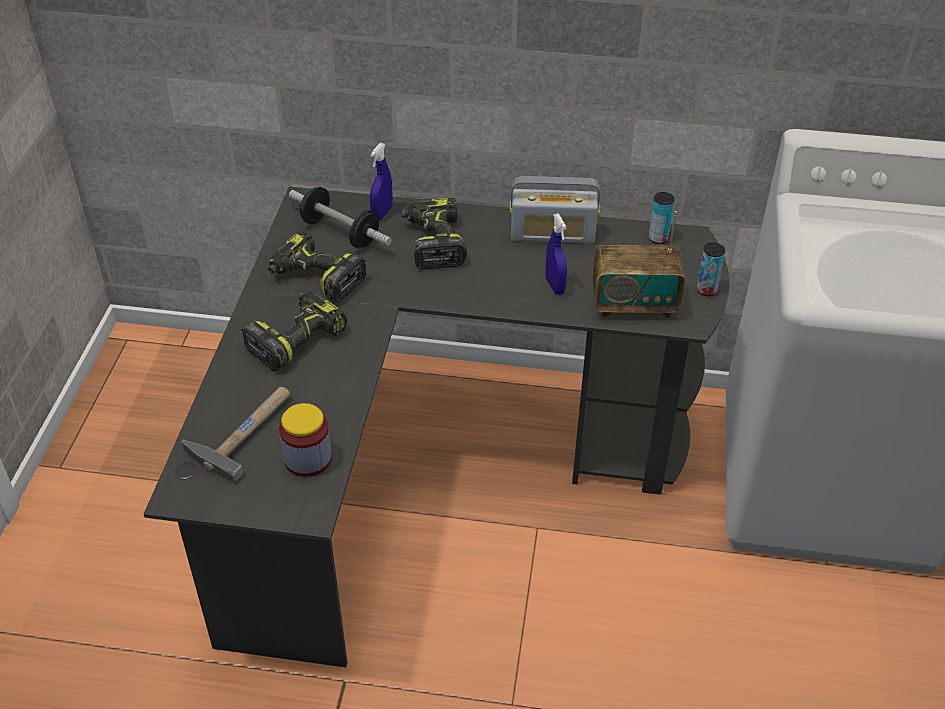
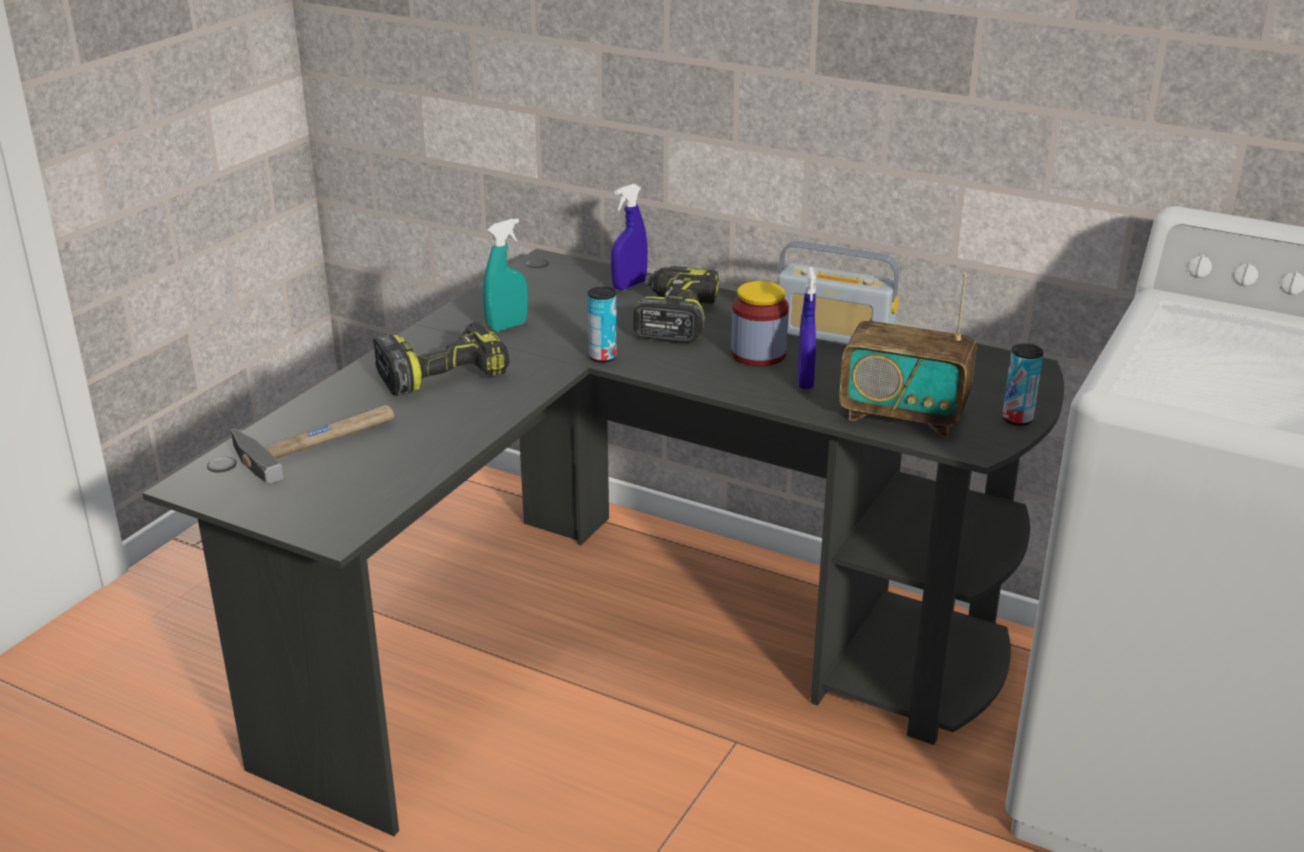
camera: 20 degrees right, 15 degrees down
(308, 459) = (372, 482): jar -> jar (758, 354)
(315, 278) = (507, 326): power drill -> turquoise spray bottle
(340, 232) = (567, 293): dumbbell -> none
(658, 238) = (978, 360): can -> can (603, 357)

